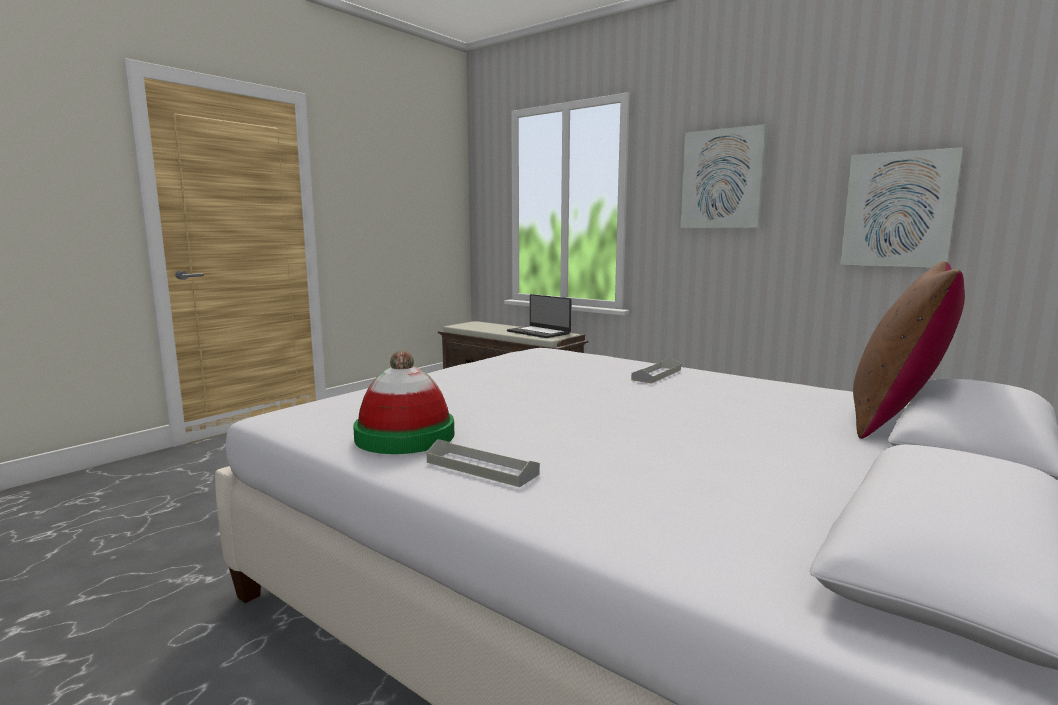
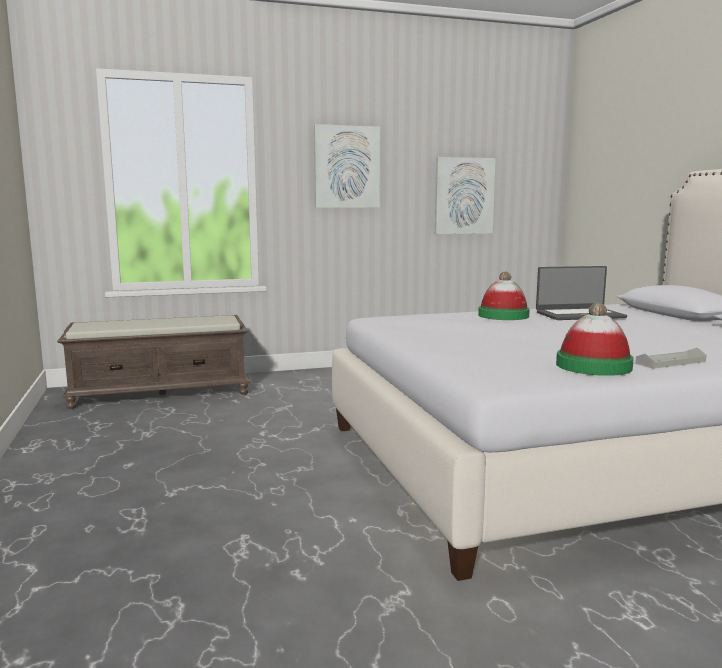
camera: 55 degrees left, 0 degrees up
(539, 332) = (196, 320): laptop -> laptop (579, 315)
(656, 375) = (503, 315): grey tray -> hat
(896, 419) = (636, 311): brown pillow -> none

